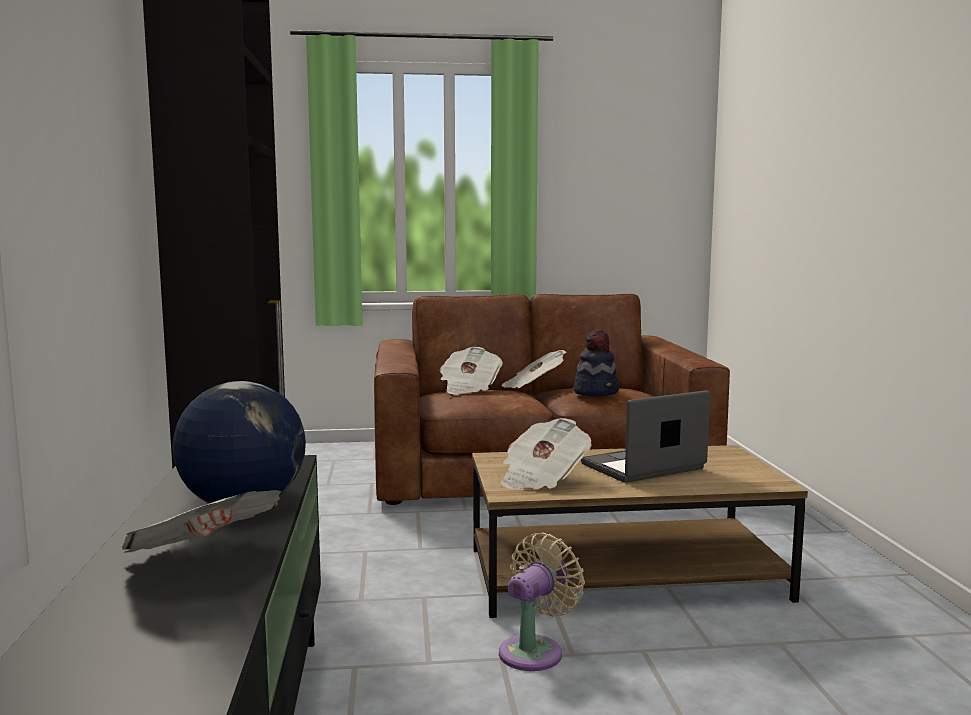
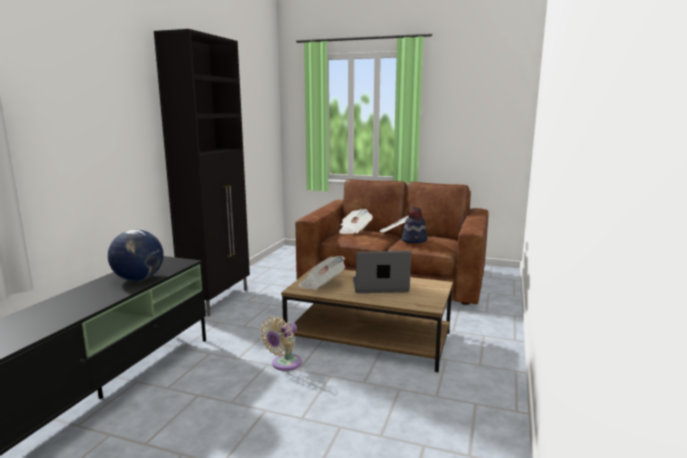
camera: 25 degrees right, 5 degrees up
(204, 563) = (90, 300): newspaper -> none
(535, 651) = (284, 364): beige fan -> beige fan turned 150 degrees clockwise

